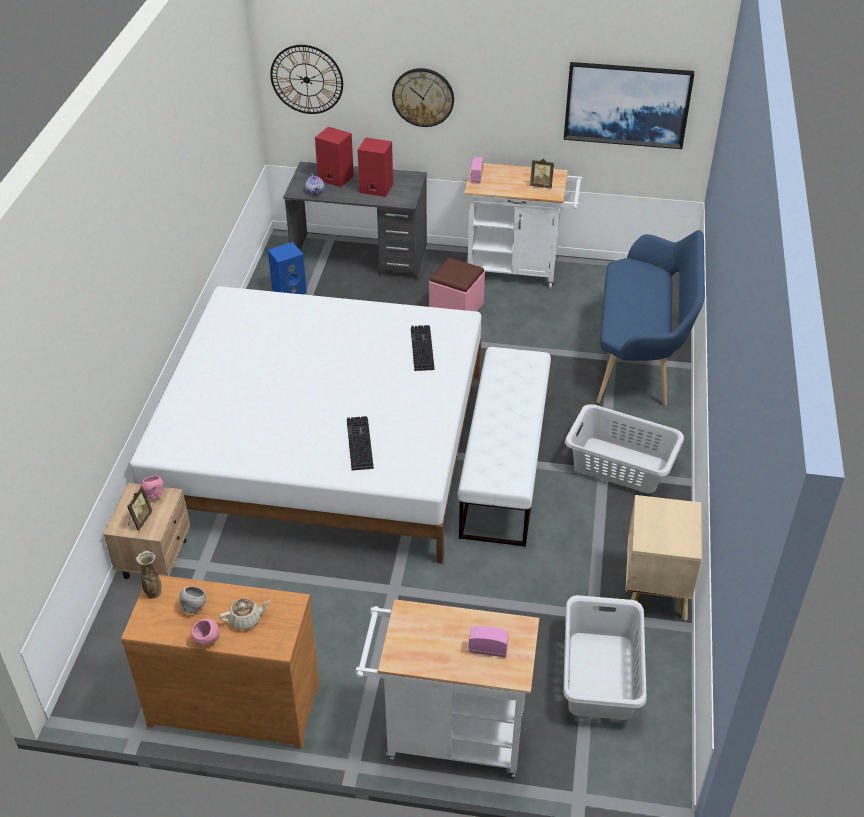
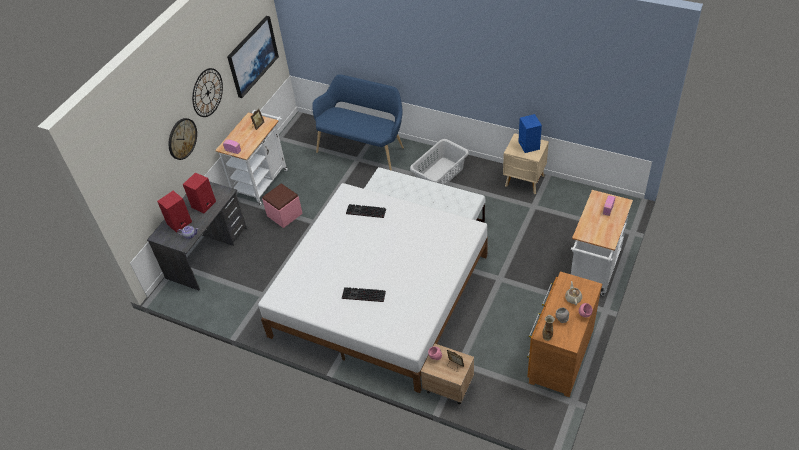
camera: 70 degrees left, 5 degrees up
(289, 290) = (224, 294): blue speaker -> blue speaker (528, 145)
(306, 79) = (130, 187): wall clock -> wall clock (207, 92)
(358, 443) = (435, 250): keyboard -> keyboard (362, 296)
(599, 676) = (569, 211): grey laundry basket -> none

